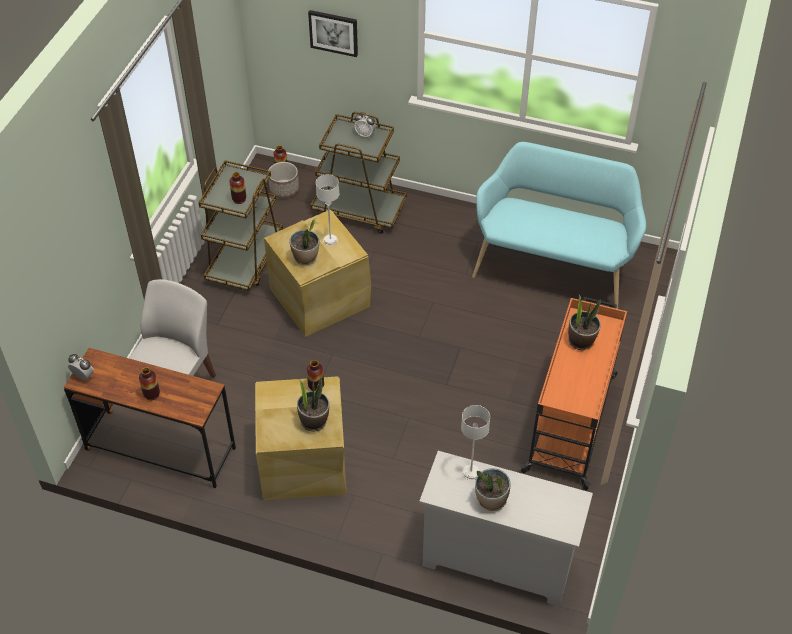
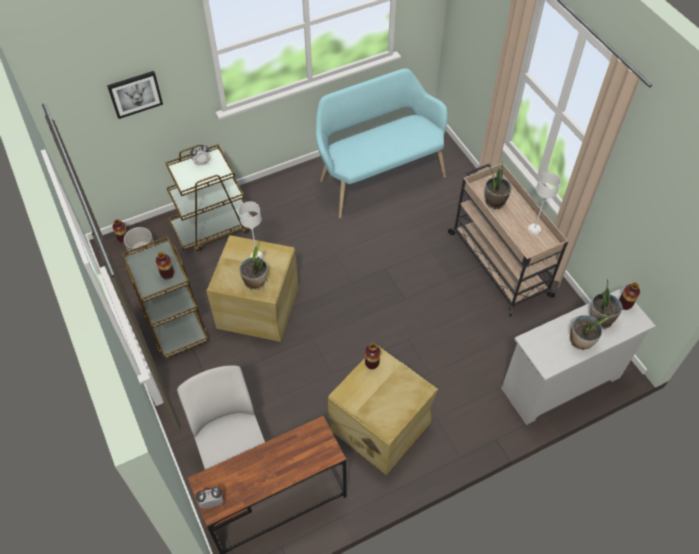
camera: 45 degrees left, 5 degrees up
(152, 394) = (282, 469): vase -> vase (624, 305)
(314, 421) = (400, 388): potted plant -> potted plant (600, 319)
(470, 472) = (549, 334): white table lamp -> white table lamp (534, 229)
(571, 421) = (498, 263): orange cart -> beige cart

